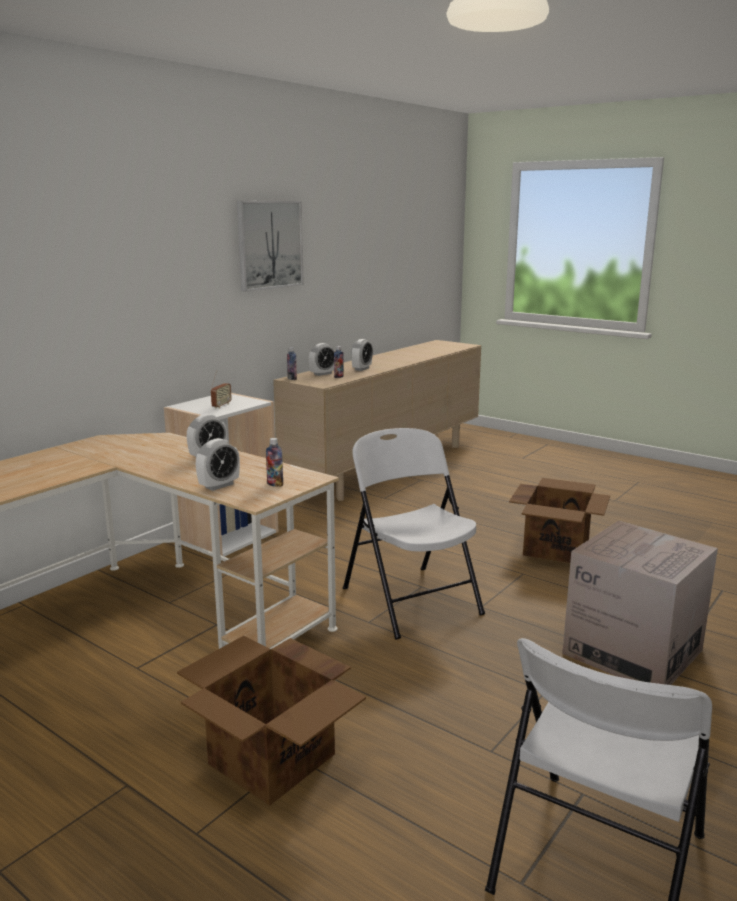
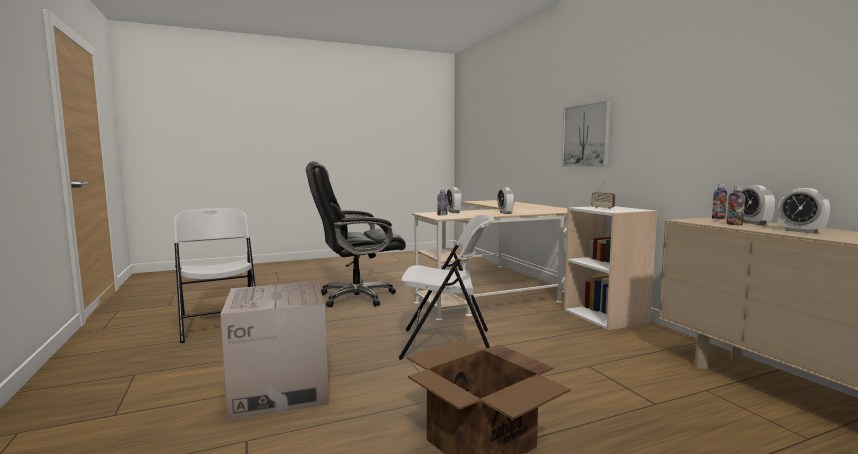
camera: 120 degrees right, 10 degrees down
(269, 244) = (733, 75): picture -> picture (586, 135)
(272, 760) = (358, 297): cardboard box -> black office chair

